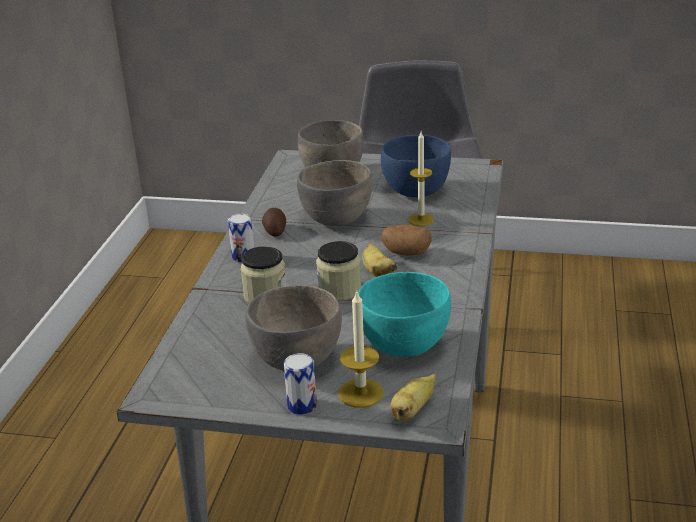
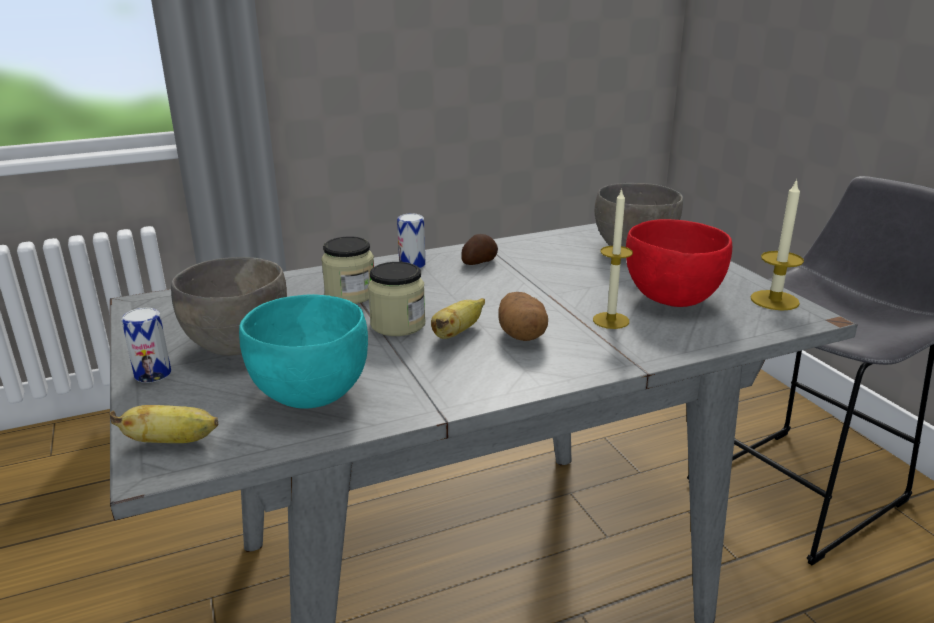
camera: 55 degrees right, 5 degrees down
(337, 219) = (543, 280): grey bowl -> none
(360, 393) = (194, 398): candle -> candle (774, 300)
(415, 191) = (671, 298): blue bowl -> red bowl

